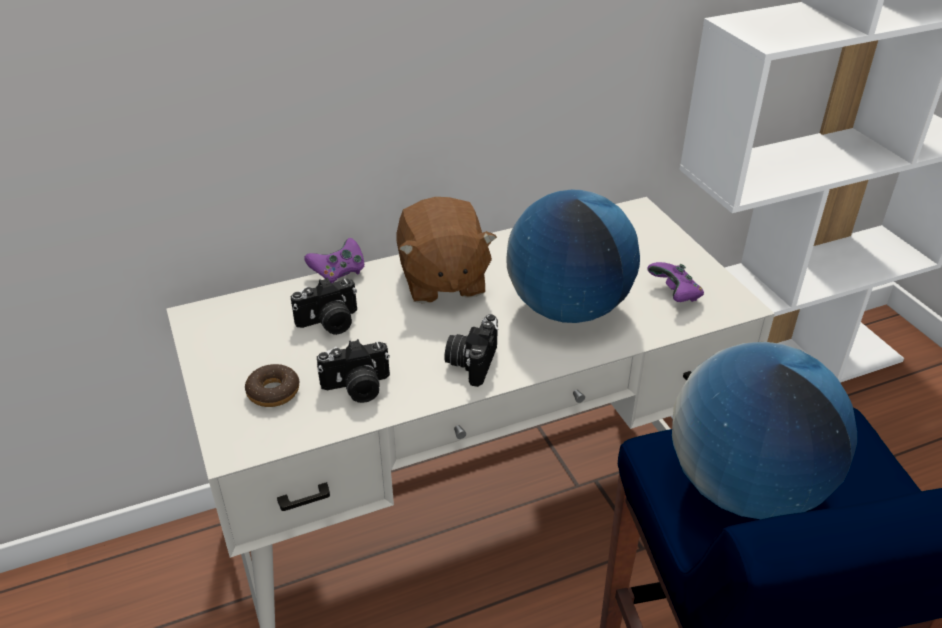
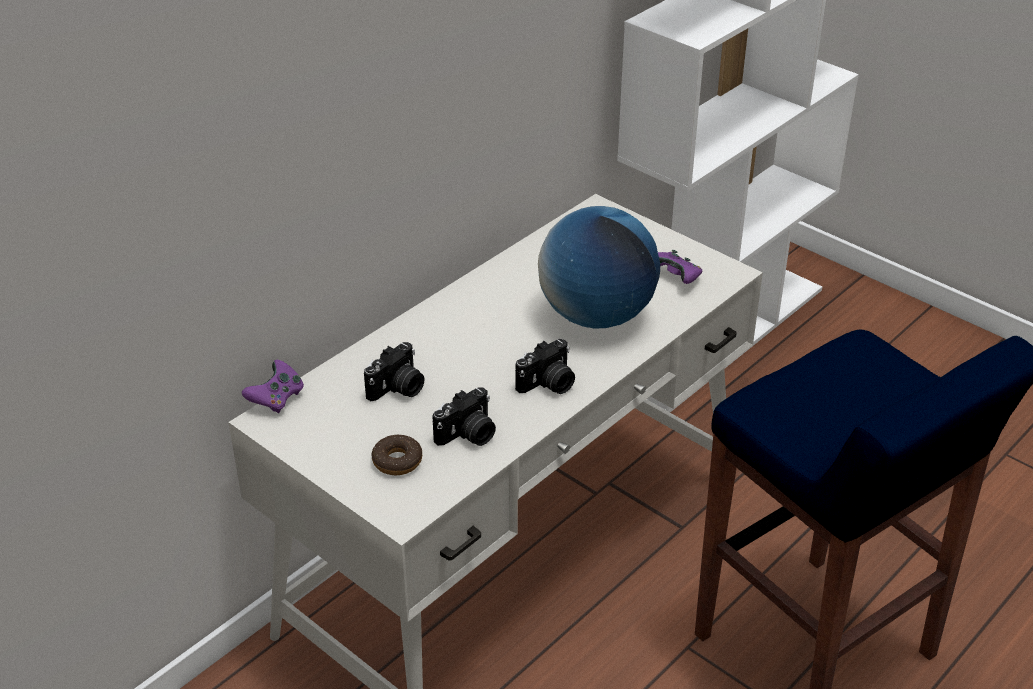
camera: 25 degrees left, 0 degrees up
(338, 273) = (368, 342): purple game controller -> purple game controller (276, 399)
(442, 280) = (469, 322): brown plush toy -> none
(471, 362) = (548, 384): camera -> camera turned 120 degrees counterclockwise
(744, 487) = (823, 411): globe -> none

